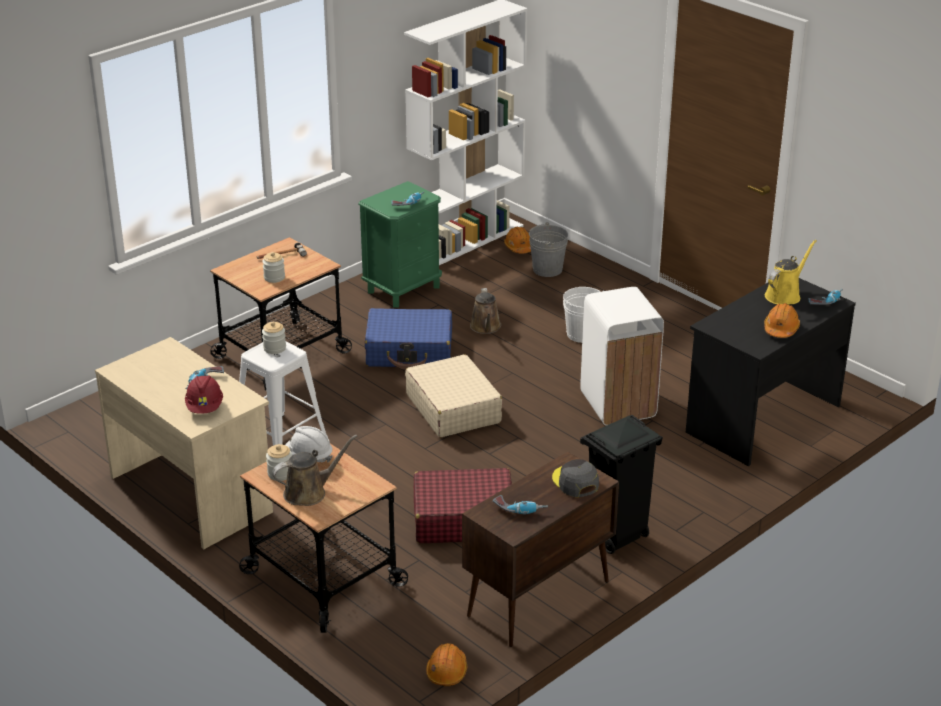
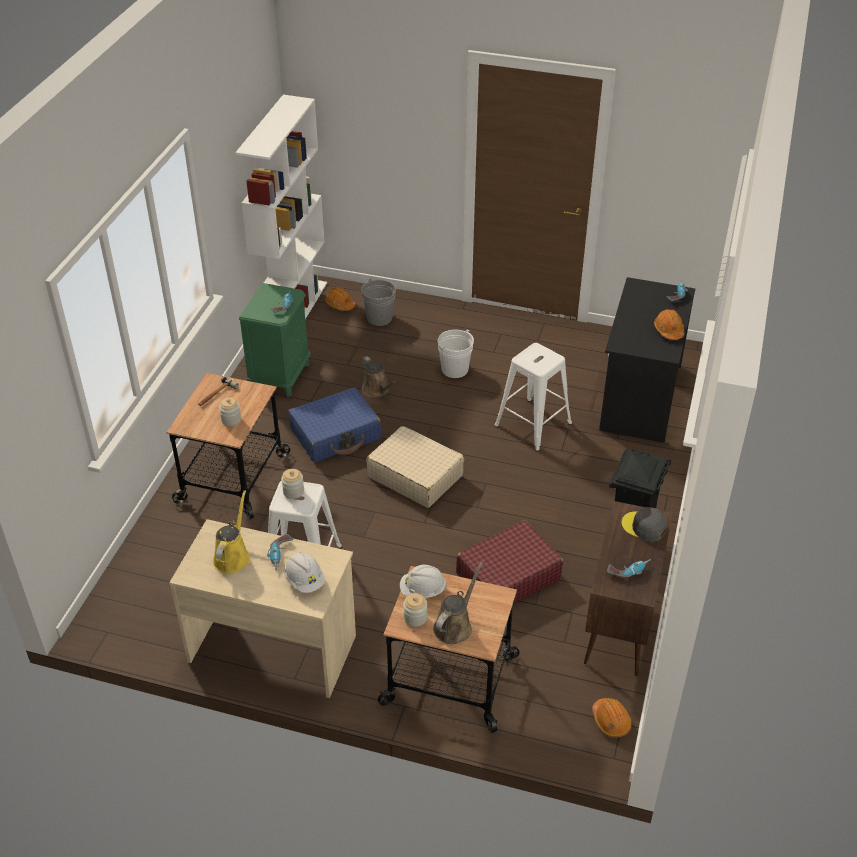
camera: 30 degrees left, 10 degrees up
(205, 407) = (304, 580): red hard hat -> white hard hat
(618, 404) = (533, 423): white trash can -> white stool
(784, 295) = (644, 298): yellow watering can -> yellow watering can (232, 556)

